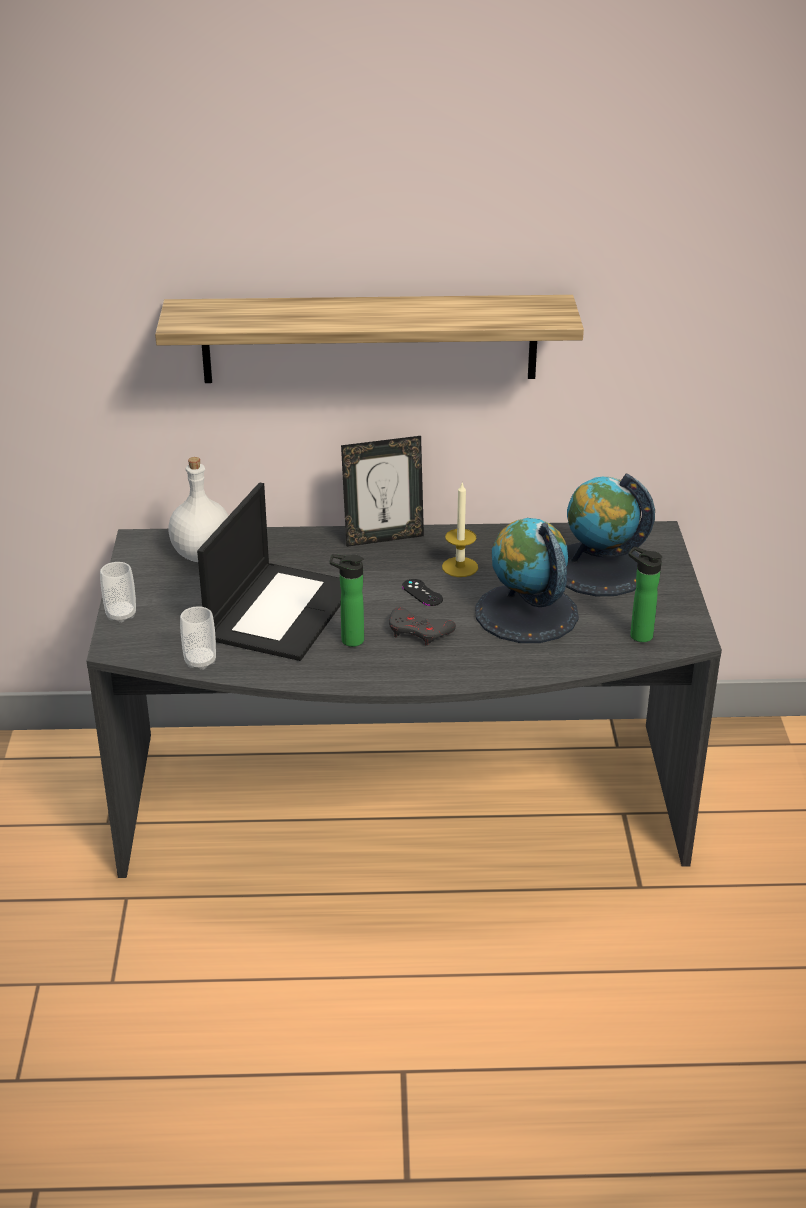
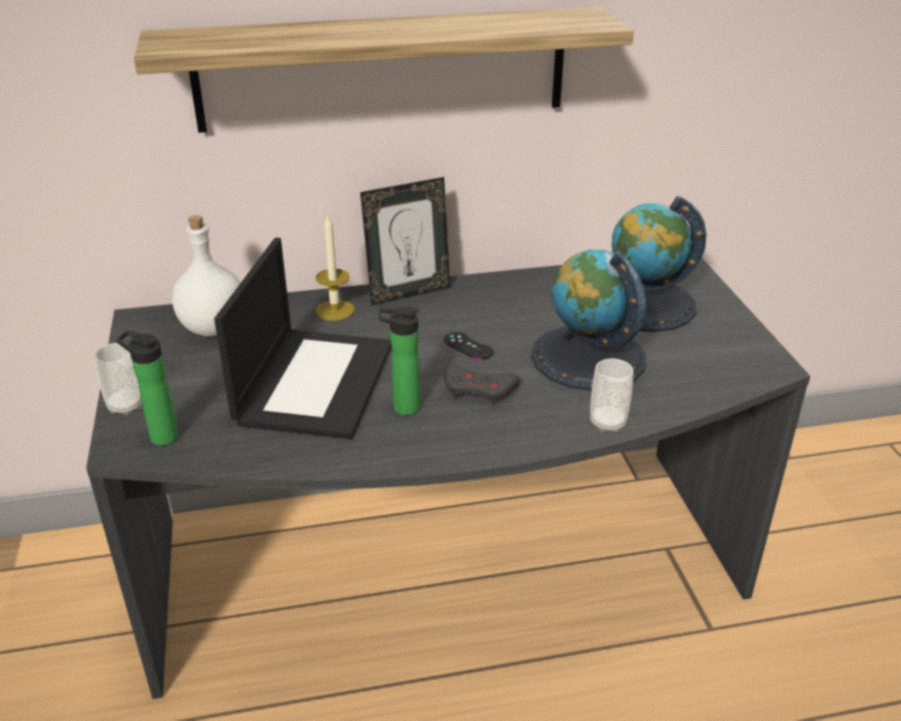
camera: 10 degrees left, 0 degrees up
(200, 661) = (230, 453): cup -> cup (608, 423)
(460, 567) = (499, 315): candle -> candle (335, 310)
(637, 635) = (716, 369): bottle -> bottle (160, 436)

